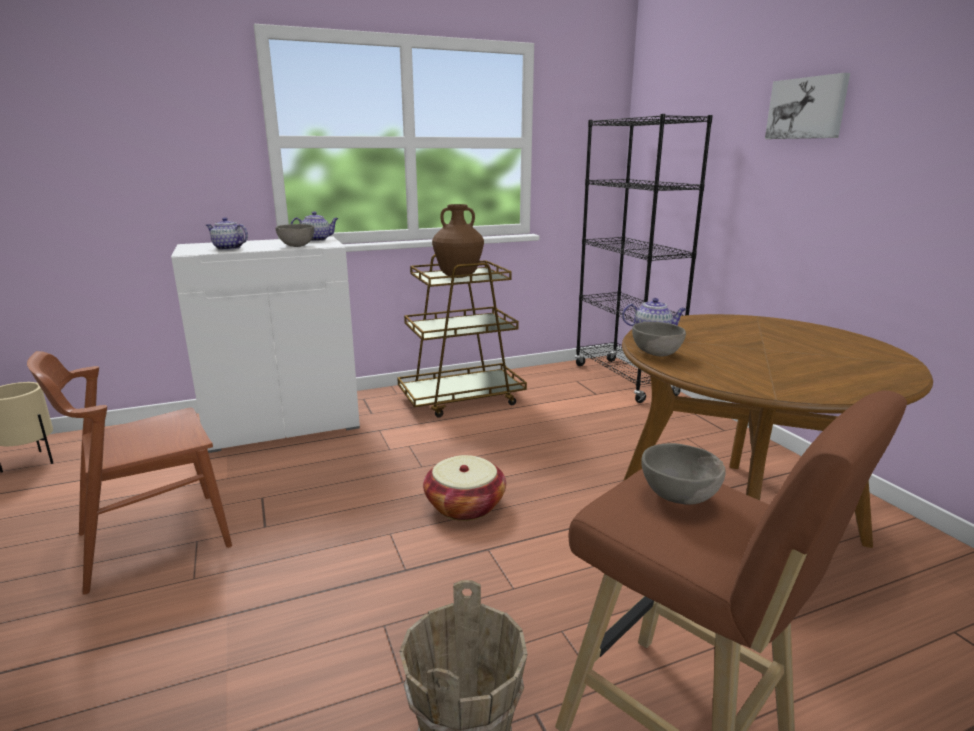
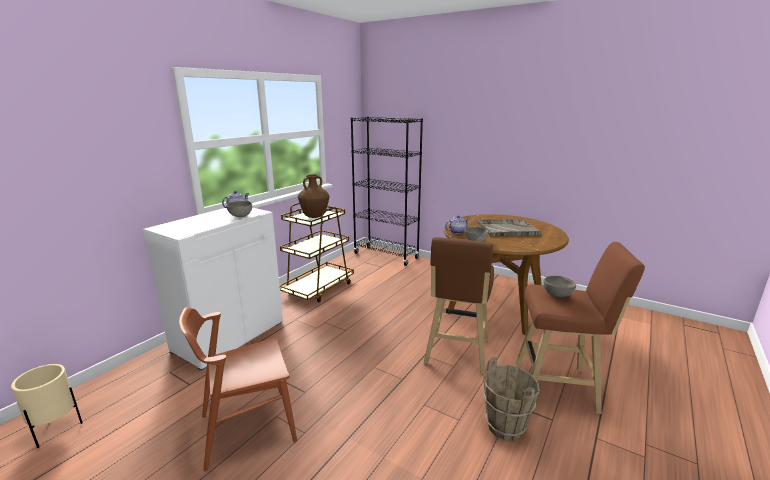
camera: 35 degrees left, 0 degrees up
(153, 539) = (247, 428): brown chair -> brown chair turned 45 degrees clockwise
(228, 248) = (198, 226): teapot -> none
(465, 505) = (391, 341): basket -> none
(546, 570) = (456, 353): none -> brown stool
(775, 348) = (506, 229): none -> grey tray
(807, 108) = (473, 119): picture -> none

